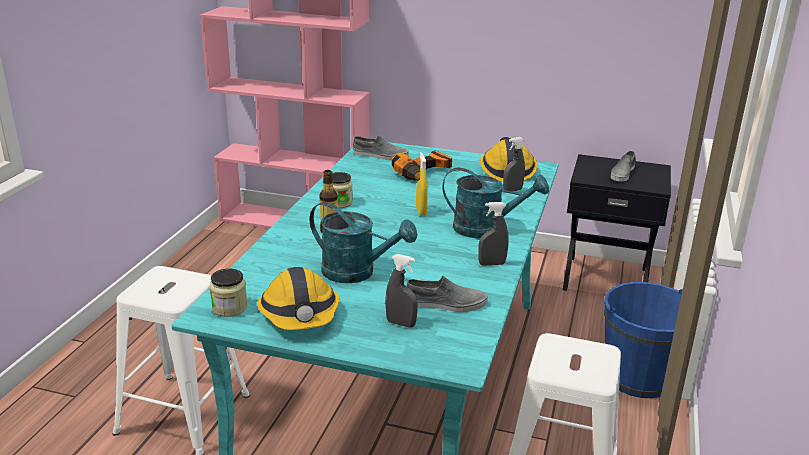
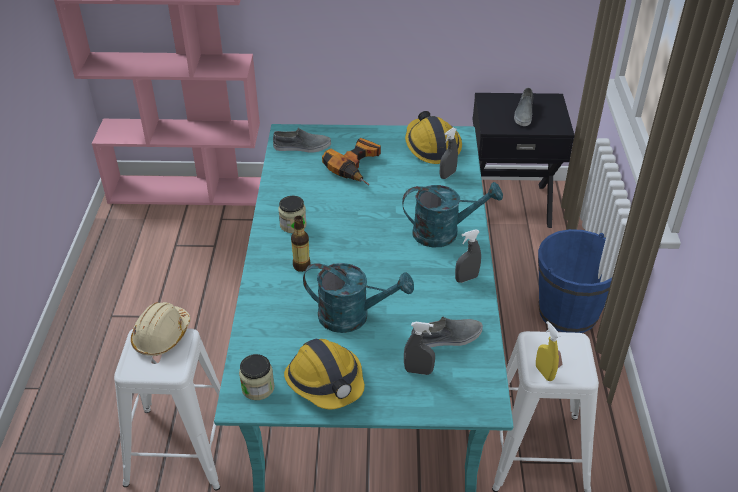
camera: 15 degrees left, 15 degrees up
(179, 275) = (162, 336): none -> beige hard hat
(421, 211) = (375, 221): yellow spray bottle -> yellow spray bottle (544, 373)

